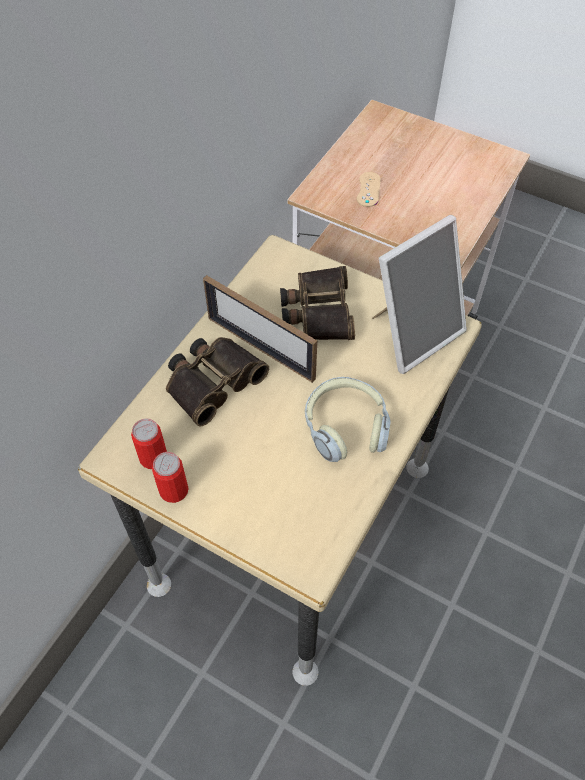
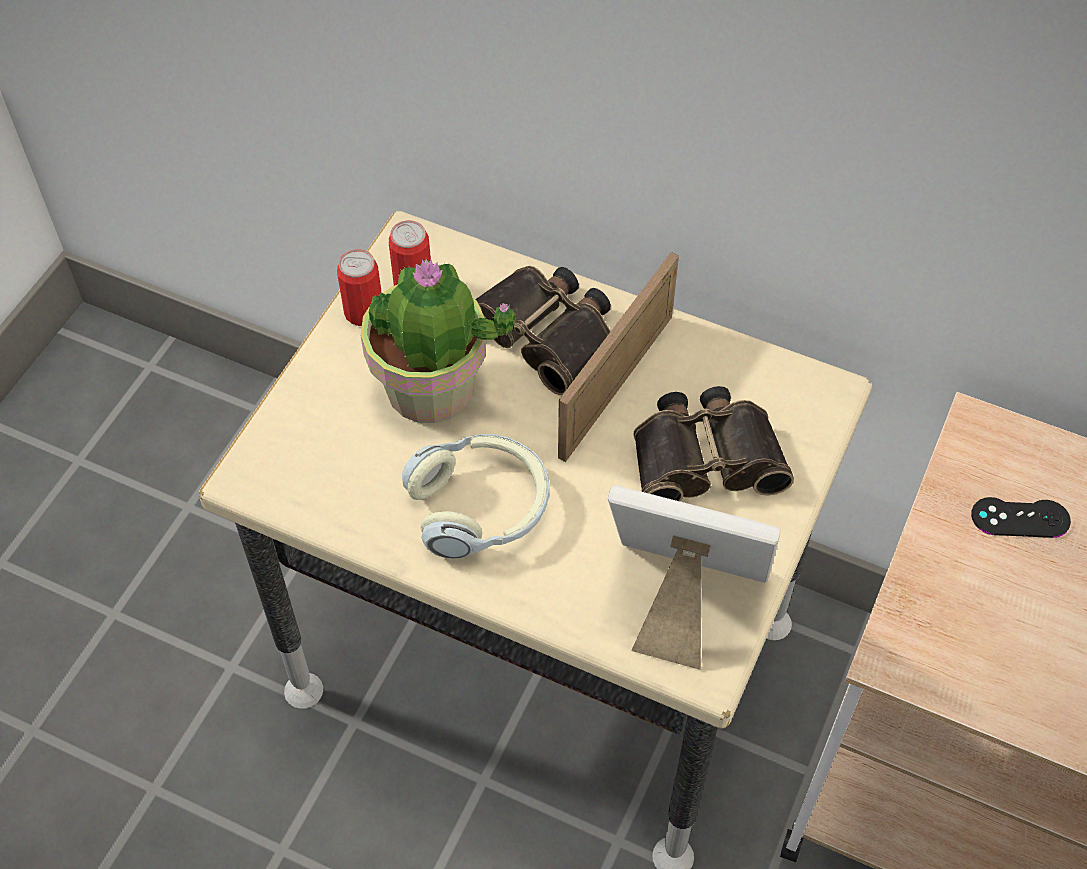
camera: 85 degrees right, 0 degrees up
(249, 450) = (431, 389): none -> potted plant
(368, 189) = (1020, 518): beige game controller -> black game controller
(413, 332) = (681, 600): picture frame -> picture frame turned 150 degrees clockwise

